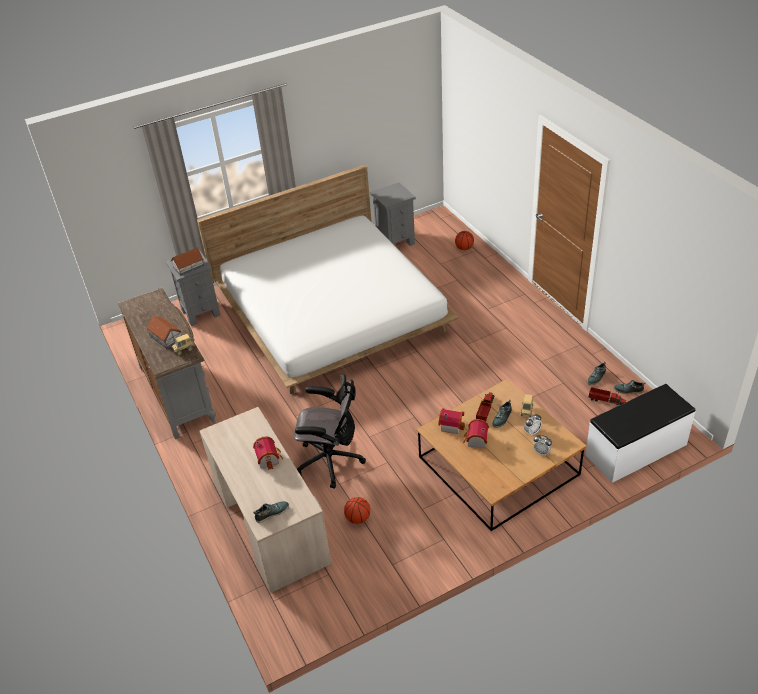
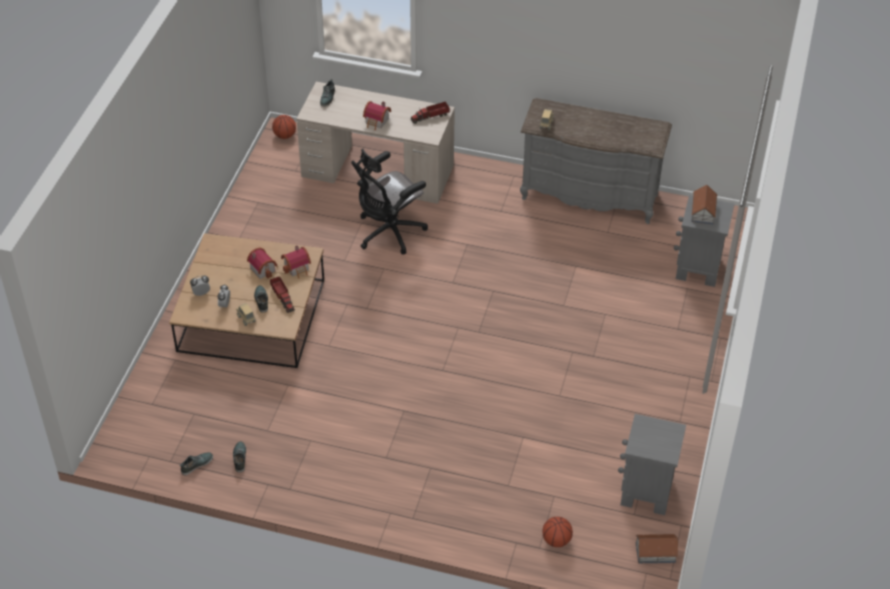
camera: 130 degrees right, 5 degrees up
(166, 337) = (578, 124): toy house -> toy house (656, 552)
(333, 314) = (574, 352): white bed -> none
(358, 518) = (317, 211): basketball -> basketball (284, 136)
(605, 400) = (210, 438): toy truck -> toy truck (430, 116)
(636, 450) = (143, 405): white bench -> none

